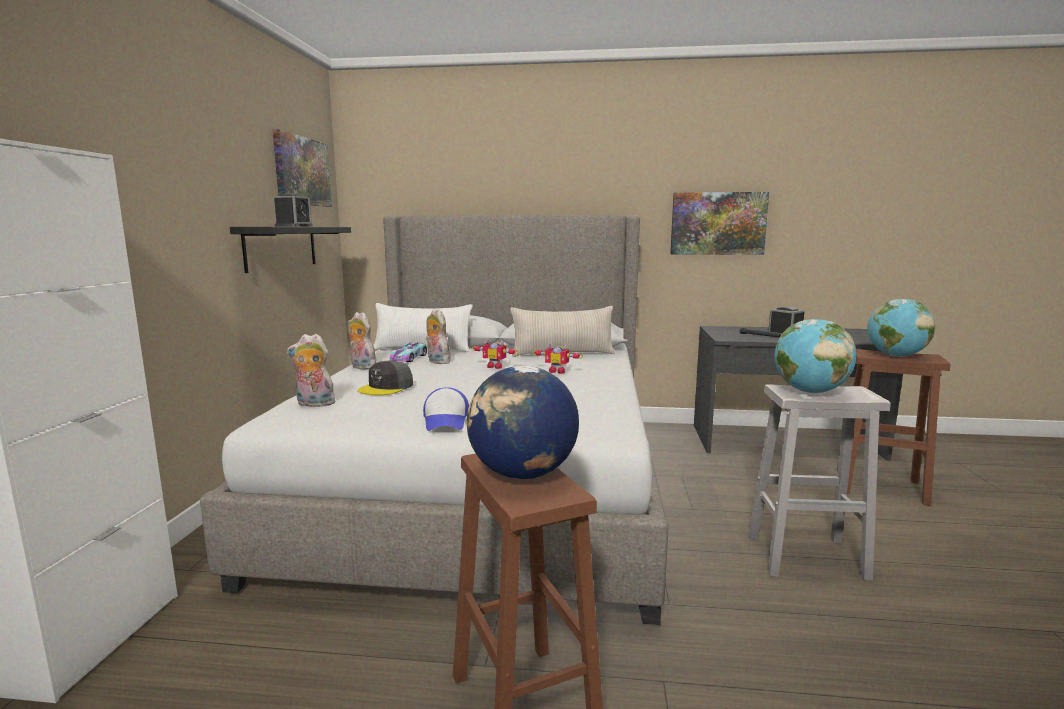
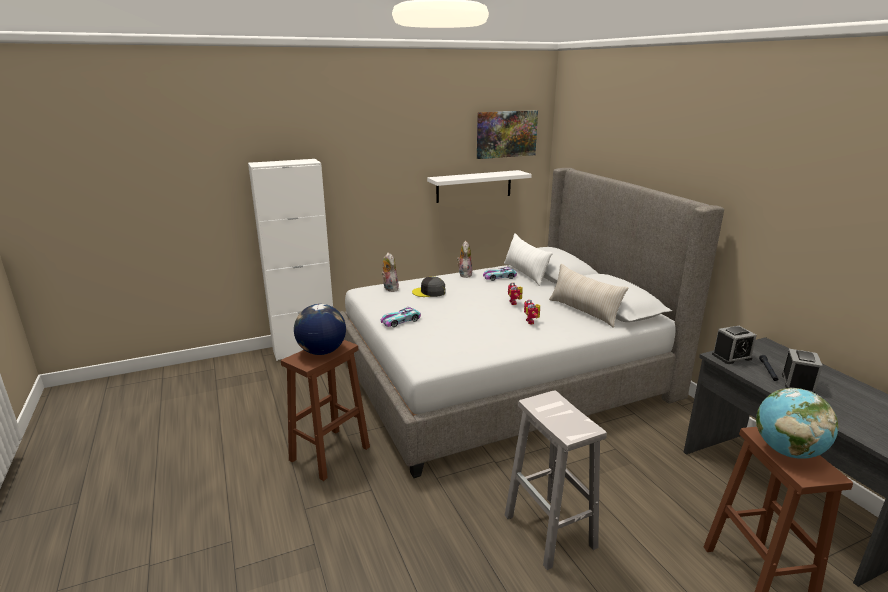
camera: 60 degrees right, 10 degrees up
(281, 247) = (474, 186): black shelf -> white shelf
(294, 226) = (473, 176): alarm clock -> alarm clock (731, 356)
(436, 361) = (502, 286): plush toy -> none
(446, 421) = (400, 321): cap -> toy car
(718, 223) = (808, 234): picture -> none
(809, 392) = (554, 409): globe -> none

